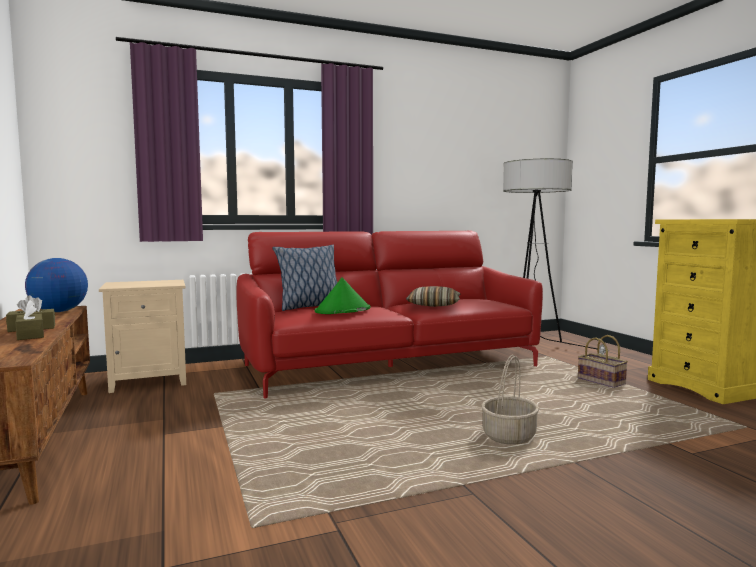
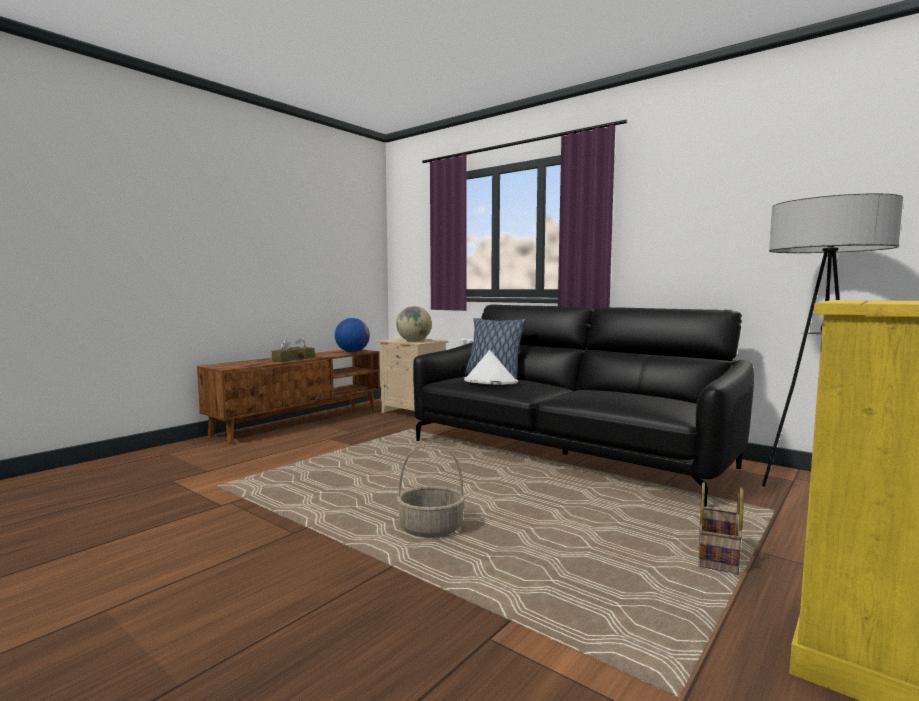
camera: 60 degrees right, 0 degrees up
(157, 284) = (414, 341): none -> globe
(342, 310) = (490, 381): green hat -> white hat
(390, 366) = (565, 454): red sofa -> black sofa
(433, 305) = (588, 395): pillow -> none

